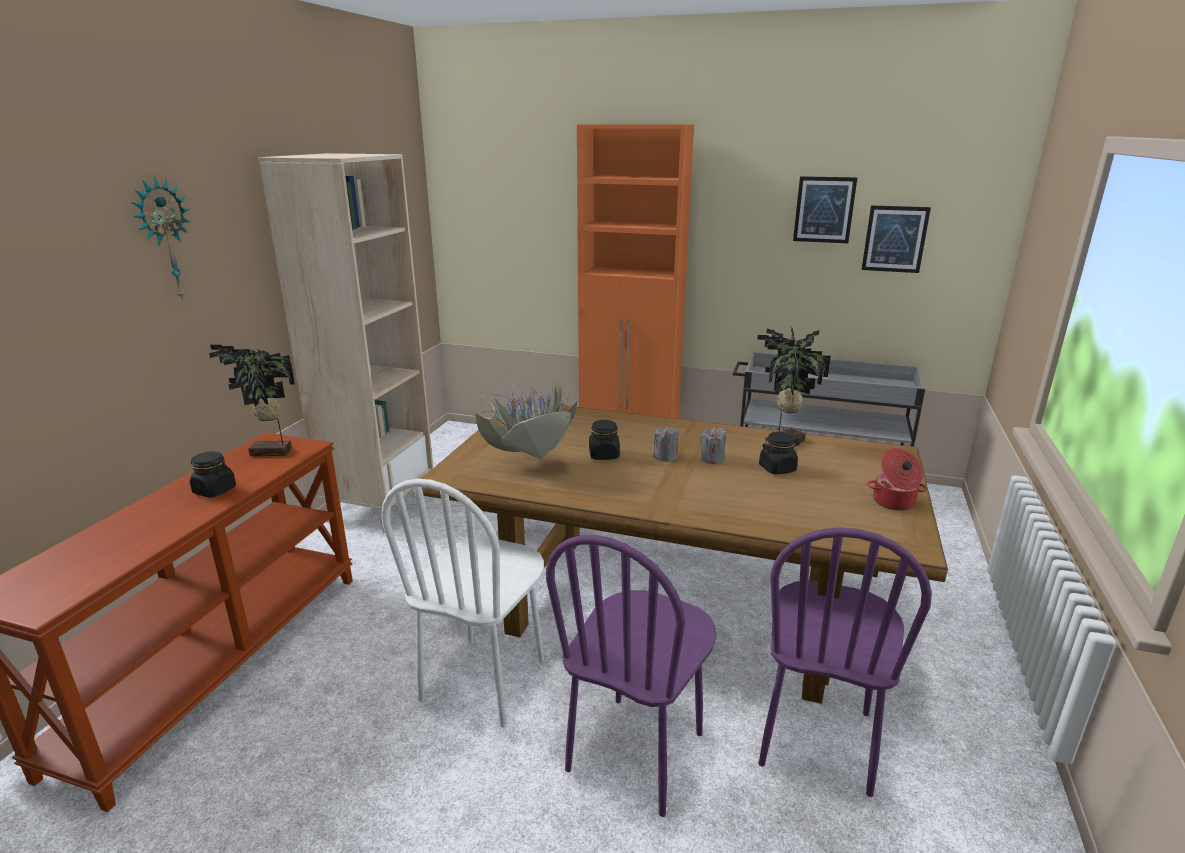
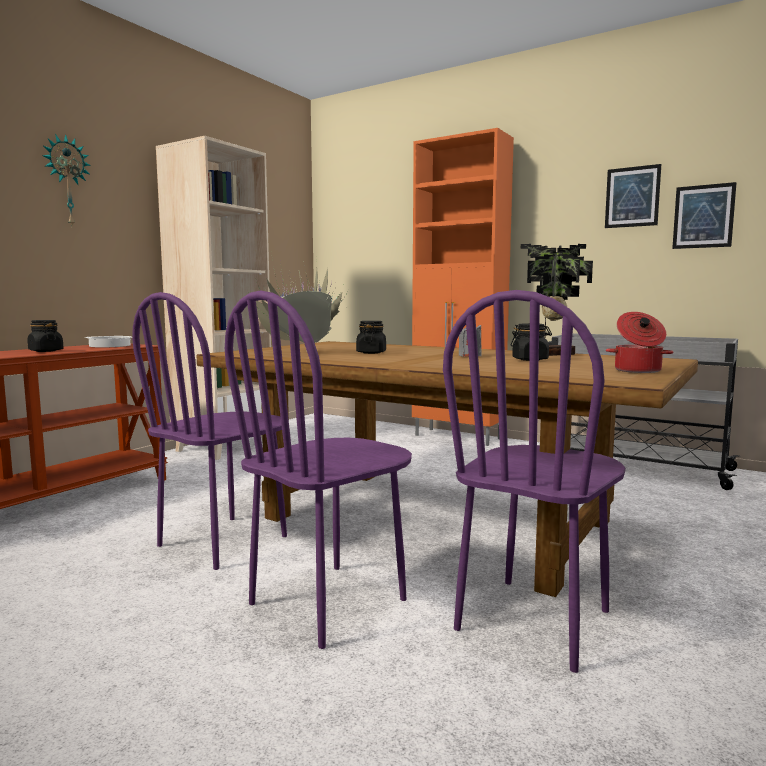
camera: 15 degrees right, 15 degrees down
(271, 453) = (109, 346): potted plant -> cooking pot
(484, 680) = (224, 541): white chair -> purple chair
(665, 457) = (426, 354): grey candle -> none

